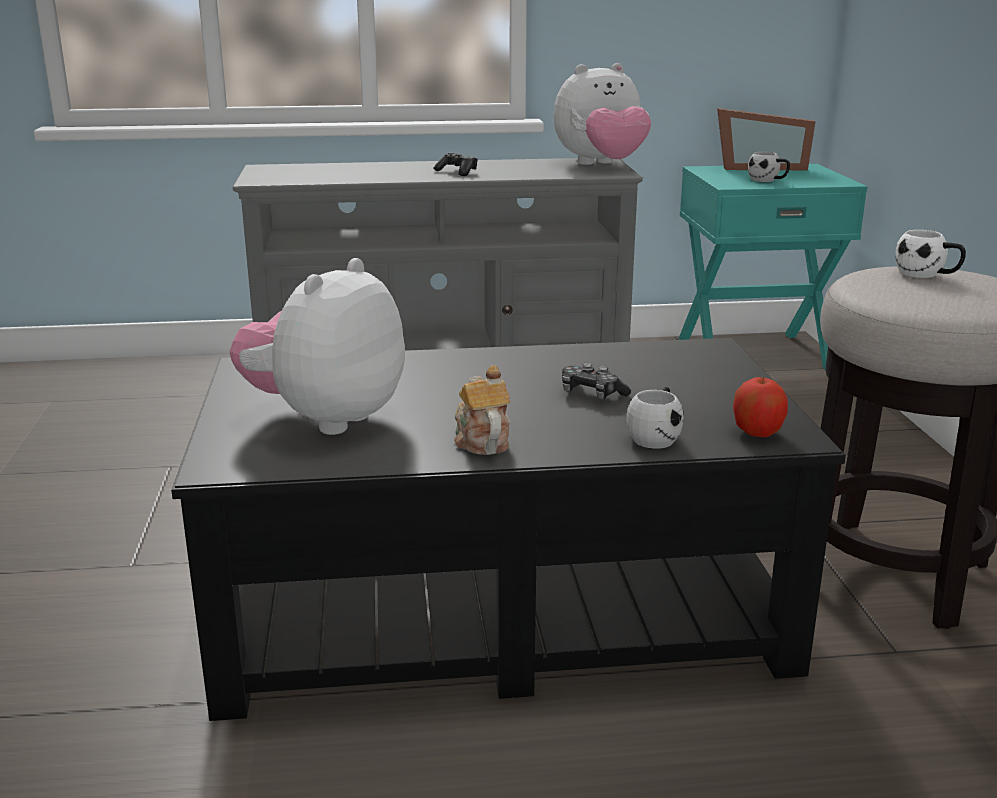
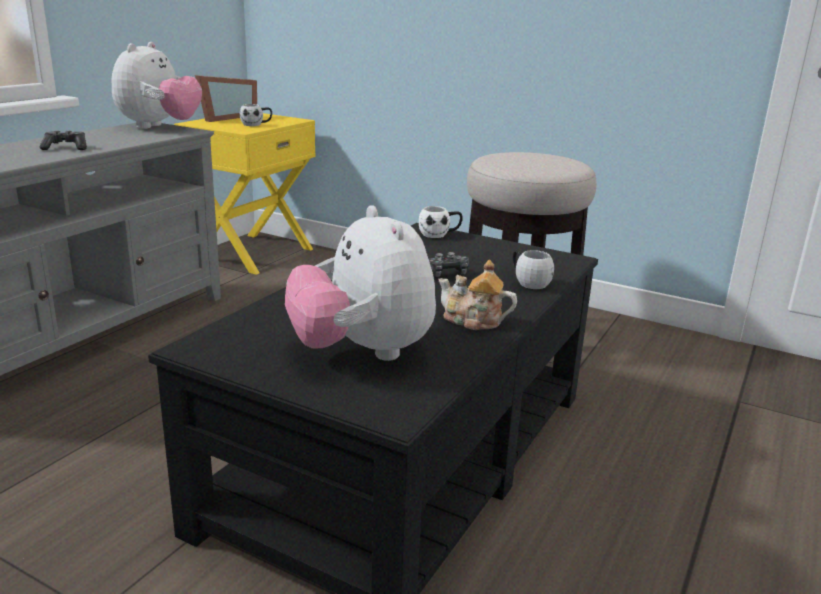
camera: 55 degrees left, 0 degrees up
(752, 353) = (251, 252): turquoise nightstand -> yellow nightstand
(757, 433) = (554, 263): apple -> none
(927, 275) = (516, 156): white mug -> white mug (439, 234)

